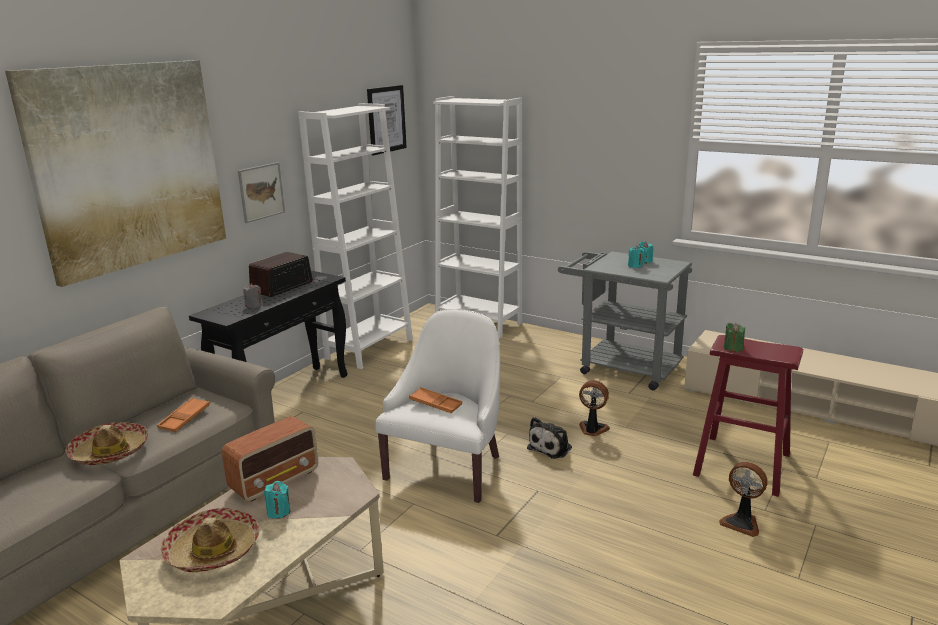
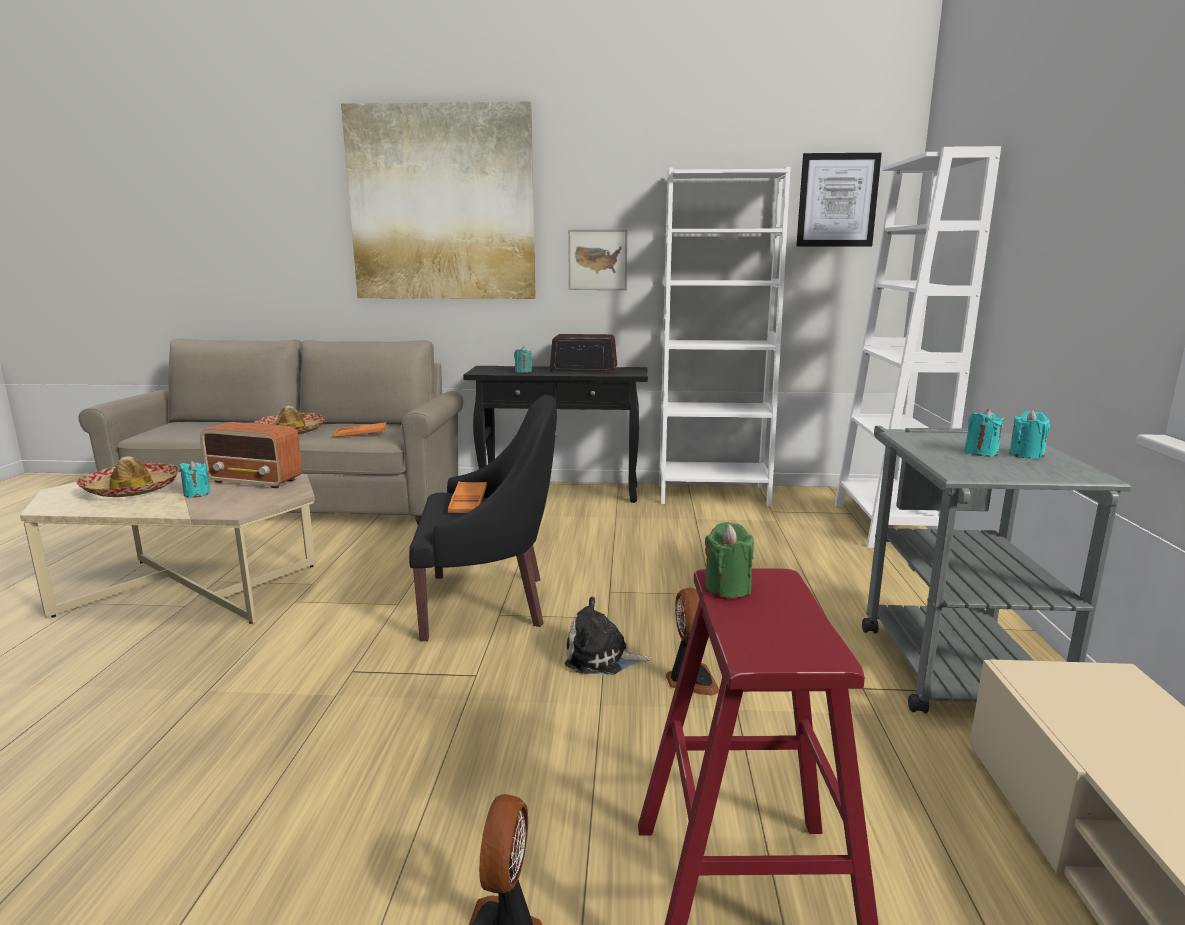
camera: 60 degrees right, 5 degrees down
(254, 305) = (523, 371): grey candle -> turquoise candle
(448, 468) = (487, 603): white armchair -> black armchair

